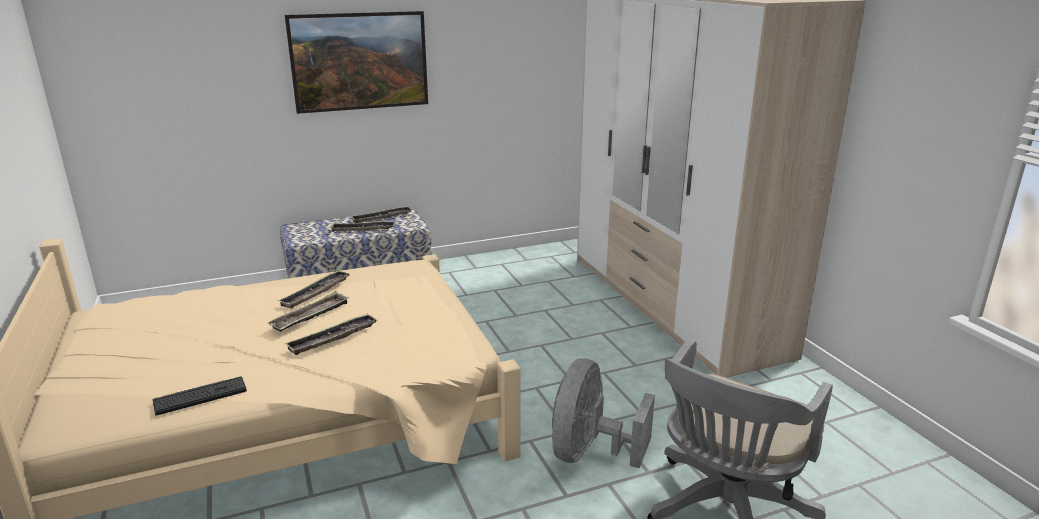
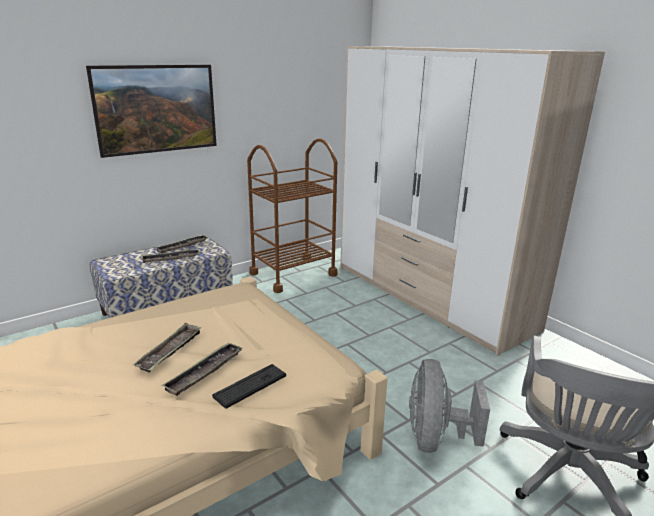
camera: 15 degrees left, 0 degrees up
(200, 396) = (93, 461): keyboard -> keyboard (250, 386)
(316, 293) = (163, 326): tray -> none
(516, 263) = (293, 274): none -> brown cart

